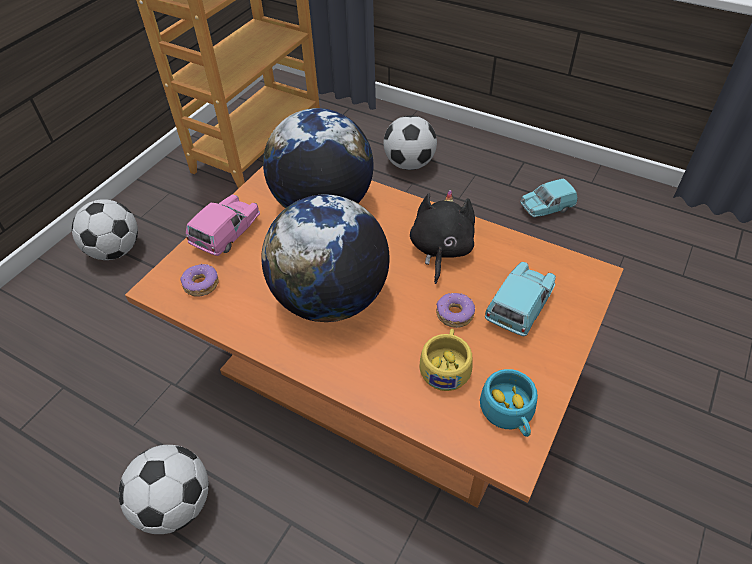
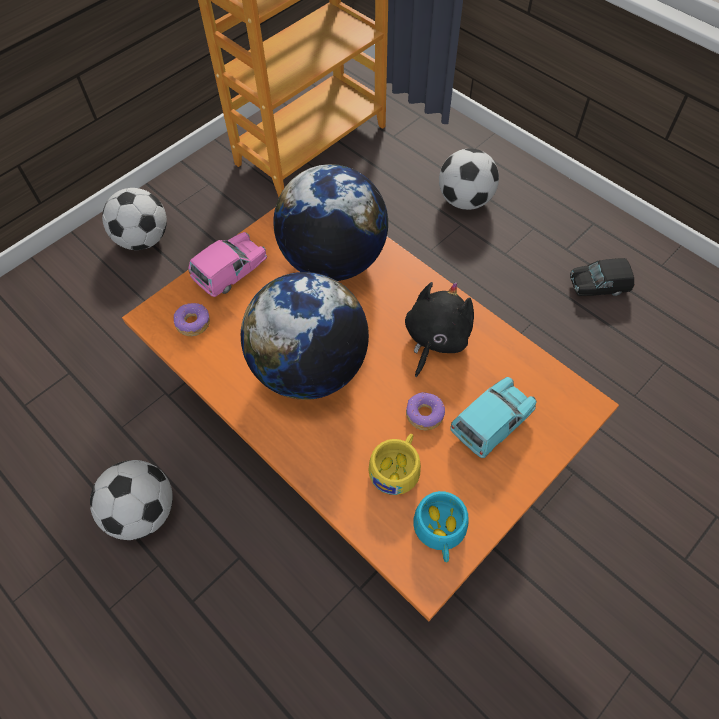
camera: 15 degrees right, 10 degrees up
(546, 208) = (598, 286): turquoise toy car -> black toy car

